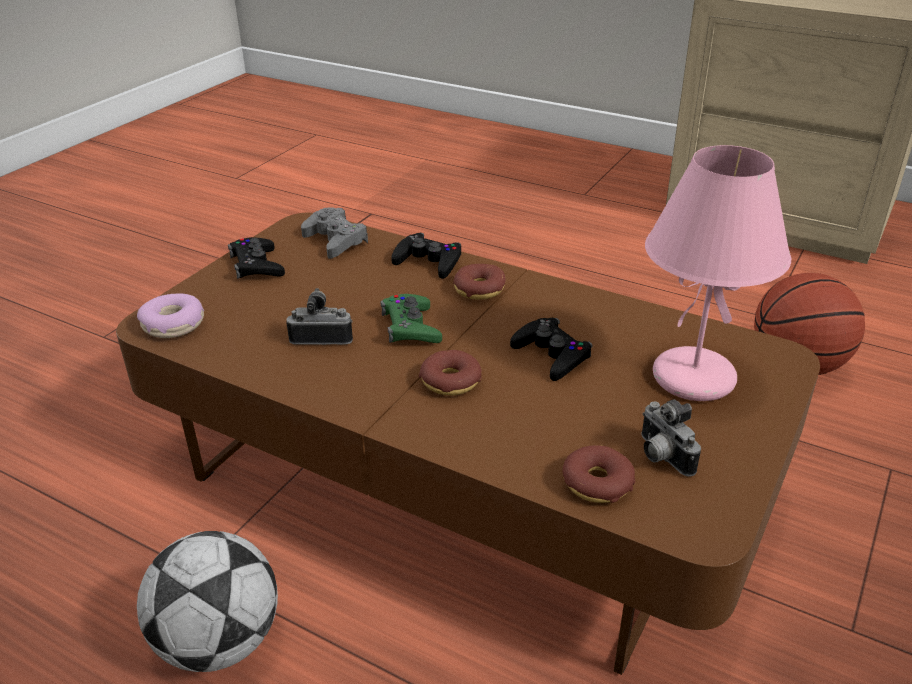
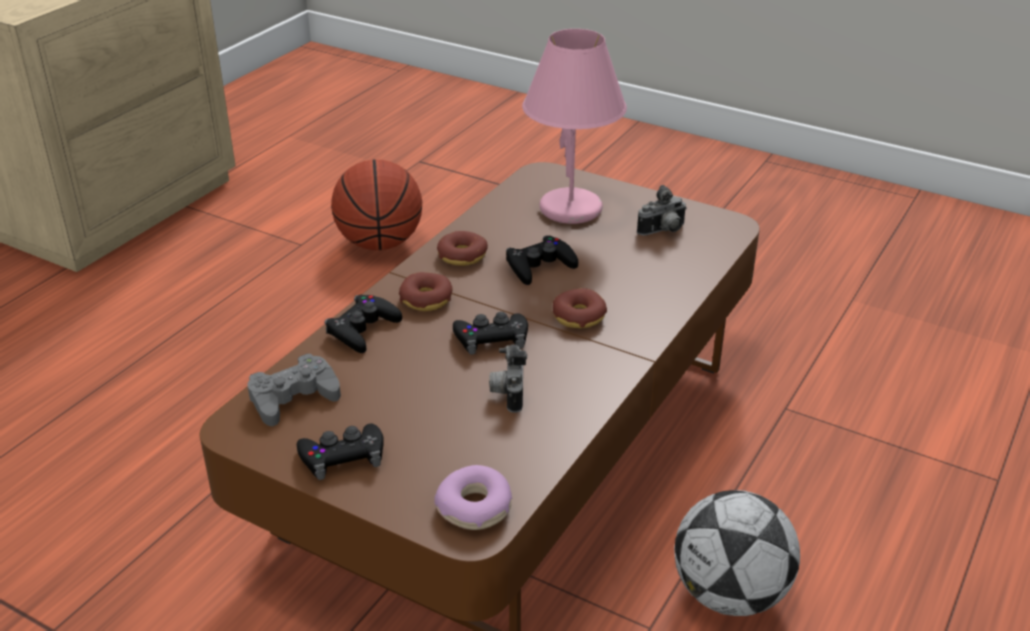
camera: 90 degrees left, 0 degrees up
(410, 327) = (491, 339): green game controller -> black game controller
(597, 483) = (695, 258): donut -> donut (462, 256)

